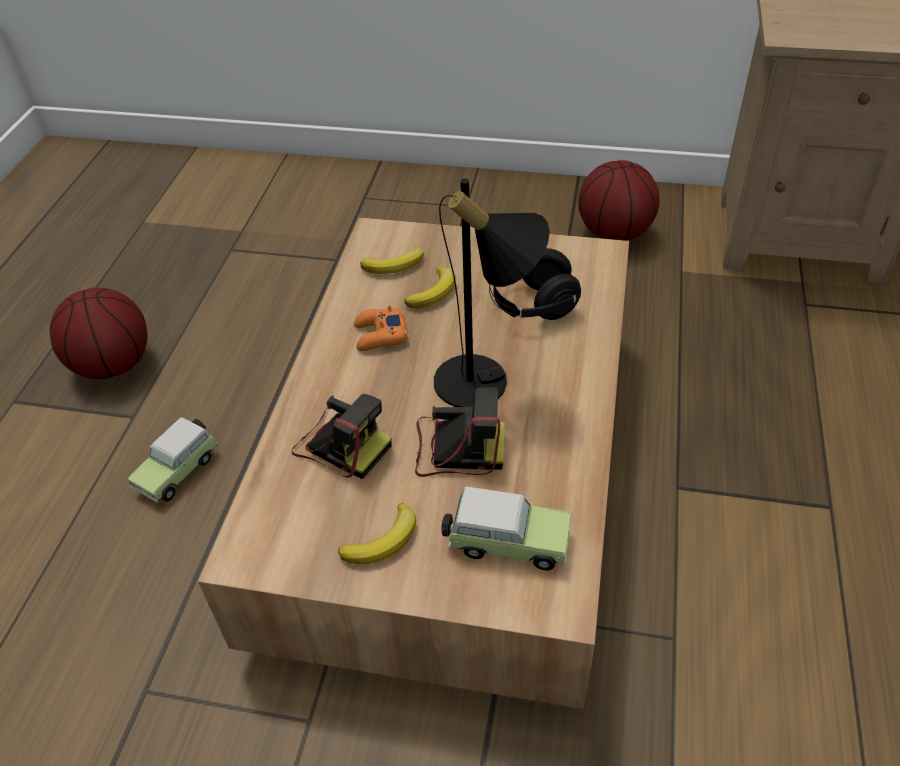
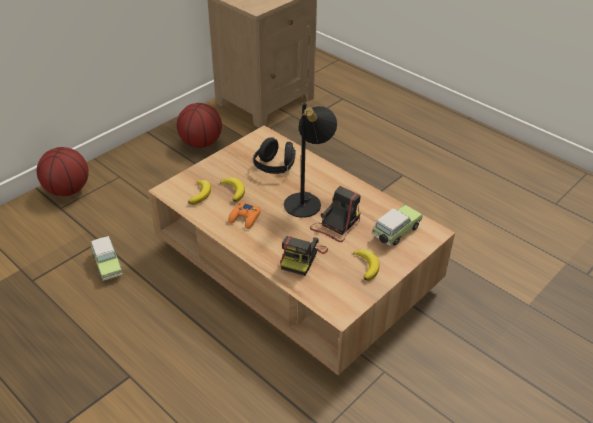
camera: 60 degrees left, 5 degrees down
(112, 365) = (72, 372): basketball -> basketball (67, 190)
(180, 470) = (193, 368): toy car -> toy car (107, 265)
(341, 444) = (302, 257): camera -> camera turned 135 degrees clockwise

